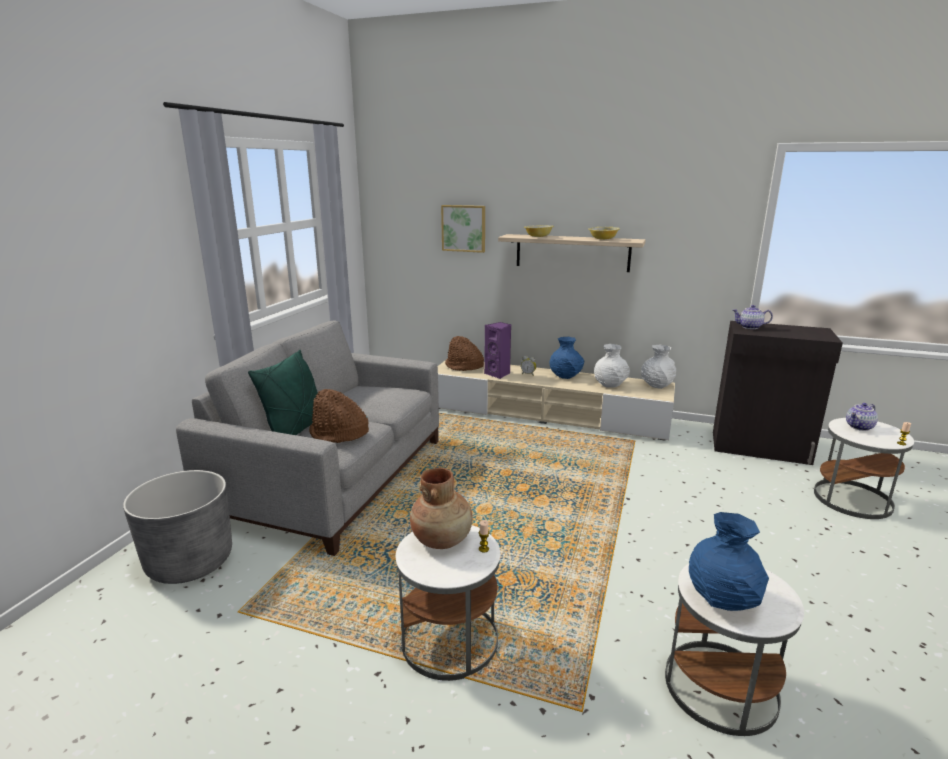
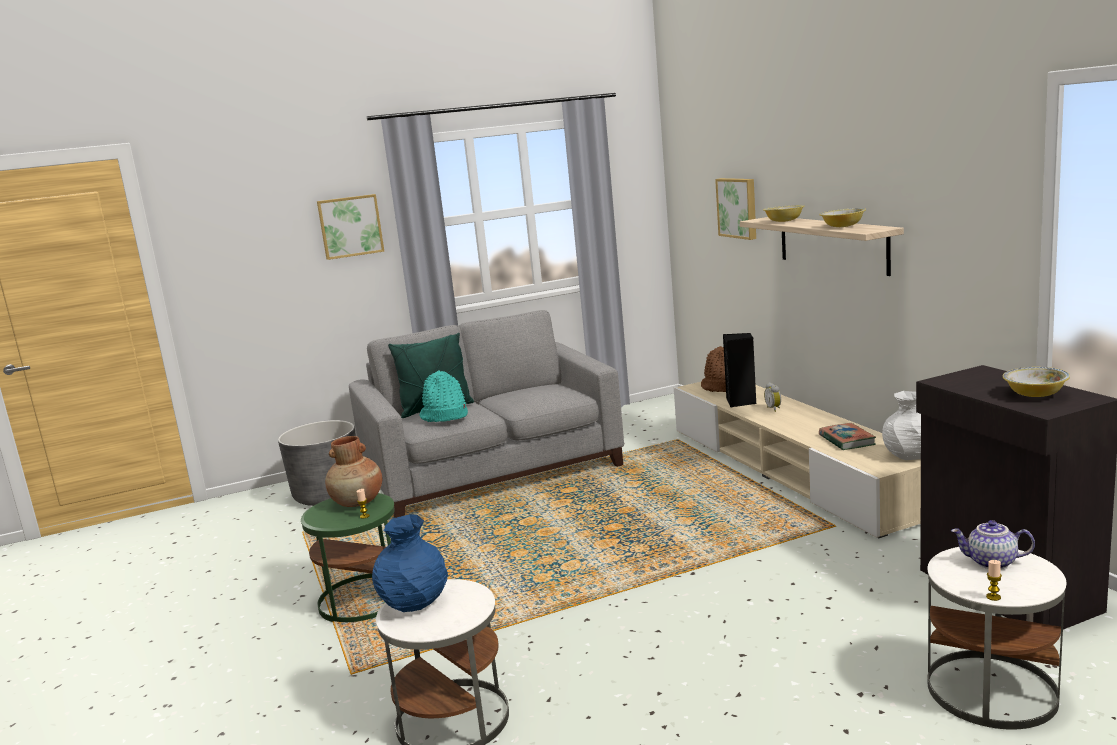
camera: 50 degrees right, 5 degrees down
(142, 238) = (350, 226): none -> picture
(338, 434) = (444, 416): brown hat -> turquoise hat
(450, 640) = (363, 600): white side table -> green side table
(498, 374) = (741, 402): purple speaker -> black speaker
(566, 376) = (815, 419): blue vase -> none
(610, 384) = (846, 440): white vase -> book
(749, 327) = (974, 377): teapot -> none
(799, 331) = (1035, 394): none -> bowl

